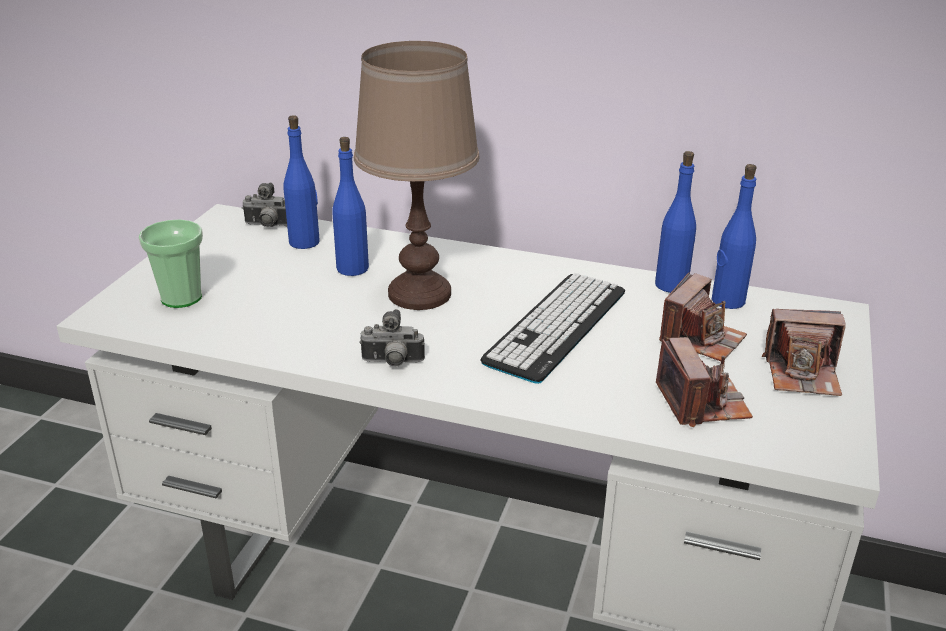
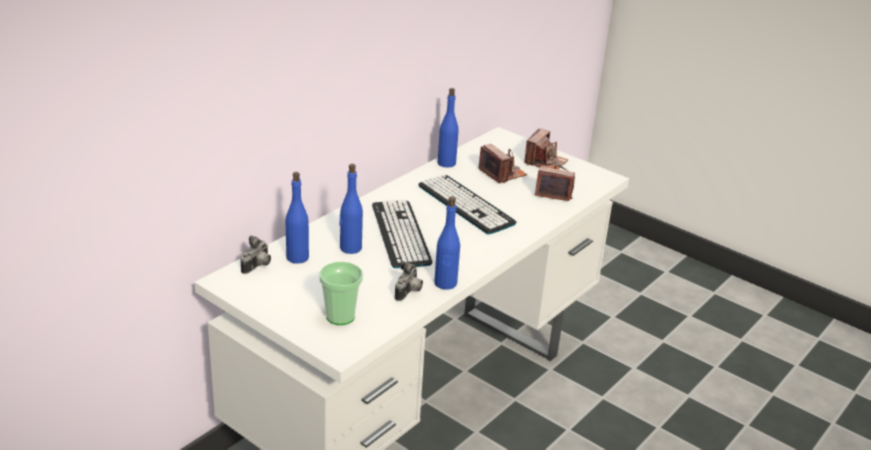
camera: 70 degrees left, 0 degrees up
(392, 363) = (471, 259): camera -> camera (409, 292)
(418, 294) = (400, 234): brown table lamp -> keyboard
(727, 301) = (472, 155): blue bottle -> blue bottle (445, 283)

